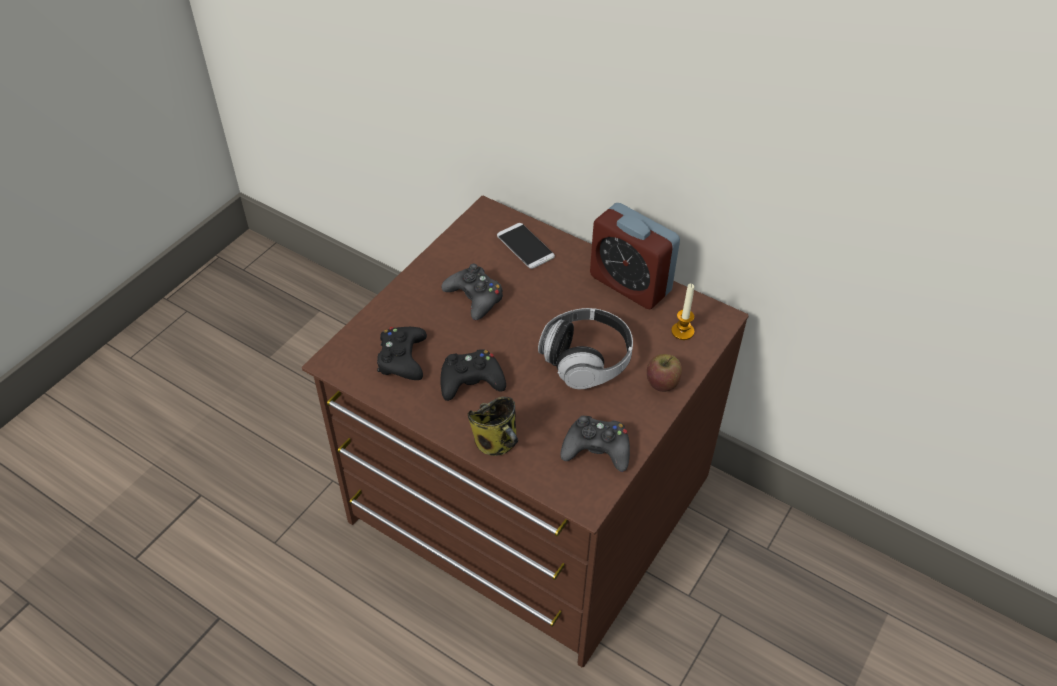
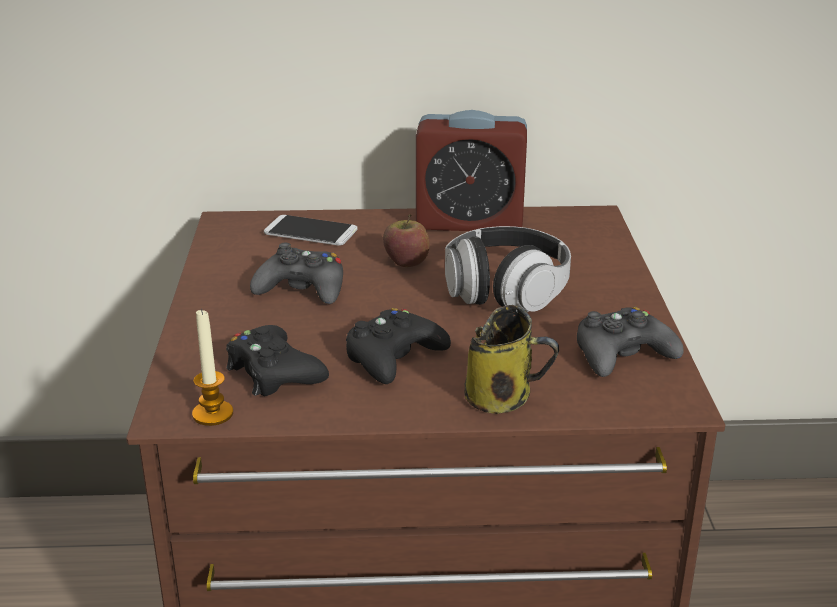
camera: 35 degrees left, 20 degrees down
(662, 382) = (610, 278): apple -> apple (406, 262)
(682, 331) = (574, 236): candle -> candle (213, 414)

